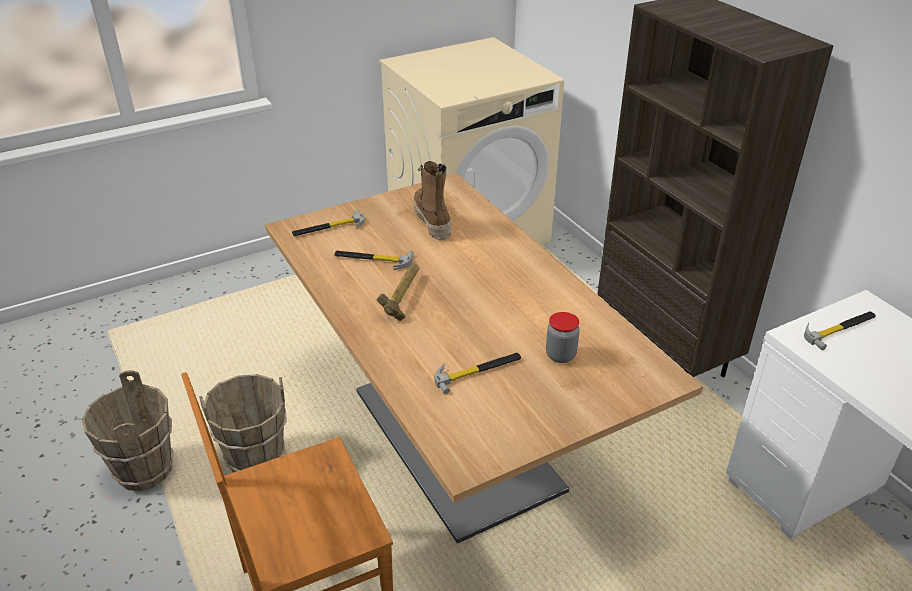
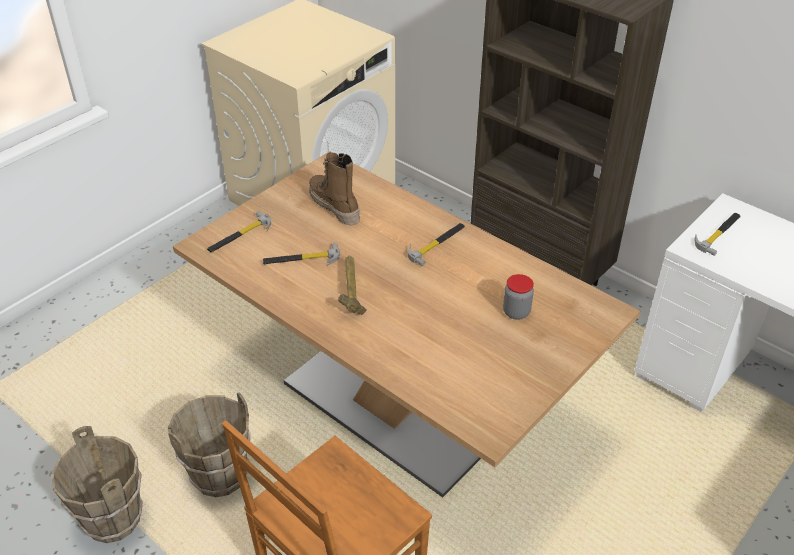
camera: 20 degrees left, 5 degrees up
(477, 371) = (455, 345): hammer -> hammer (436, 243)

